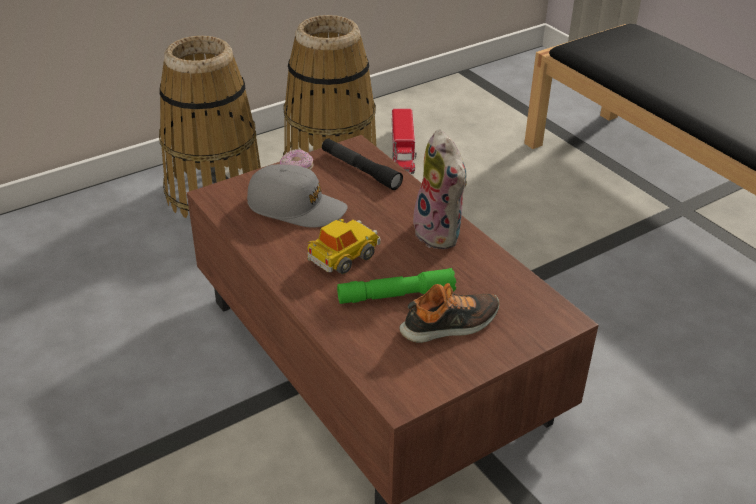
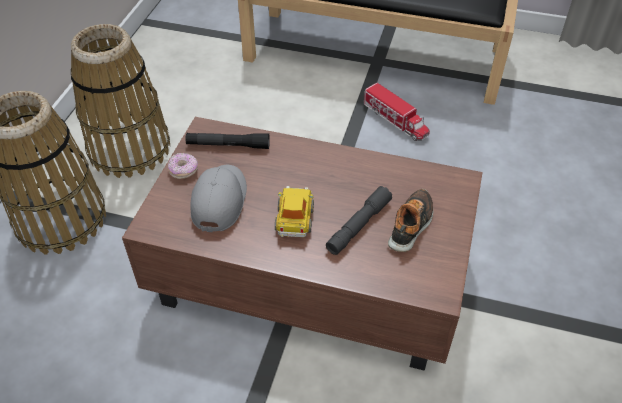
camera: 40 degrees left, 10 degrees up
(296, 207) = (219, 200): grey cap -> grey cap turned 60 degrees counterclockwise
(396, 295) = (358, 225): green flashlight -> grey flashlight
(402, 152) = (169, 109): toy truck -> toy truck (395, 120)
(441, 233) = (334, 164): plush toy -> none

